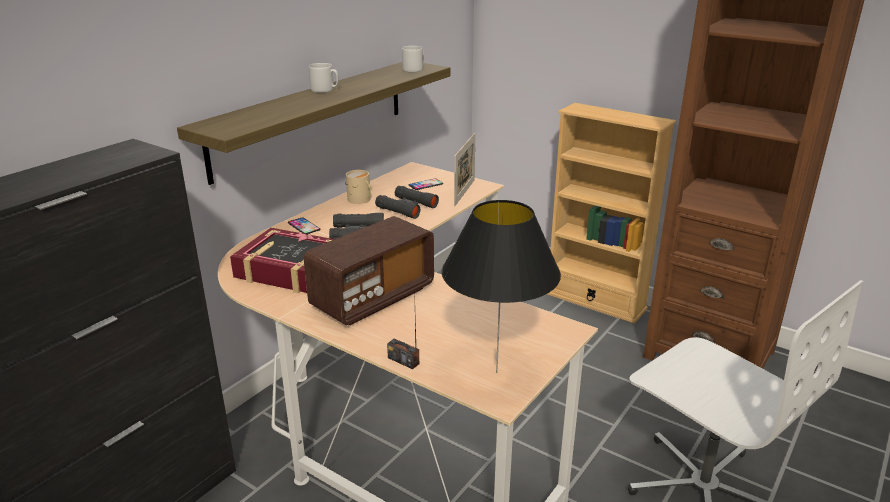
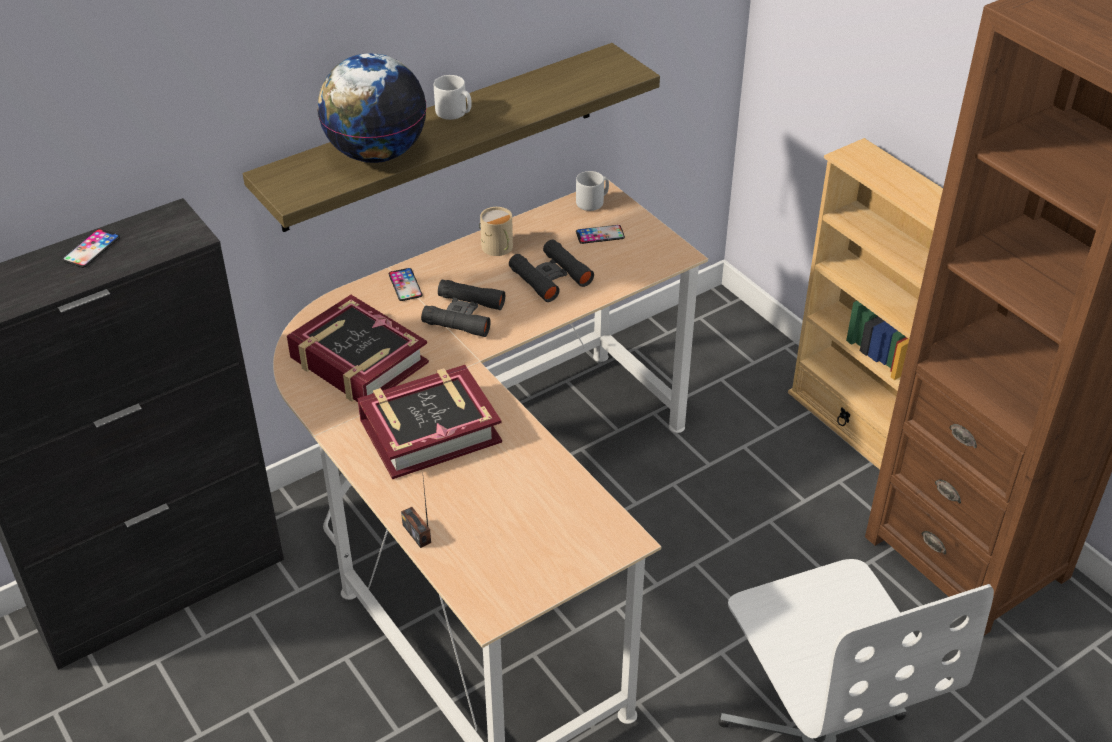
camera: 20 degrees right, 15 degrees up
(58, 169) = (91, 249): none -> phone
(280, 109) = (376, 153): none -> globe
(373, 298) = (430, 430): radio -> book
(414, 69) = (604, 75): grey mug -> grey mug (593, 202)
(464, 192) = (643, 263): picture frame -> none
(496, 373) = (506, 578): black table lamp -> none

